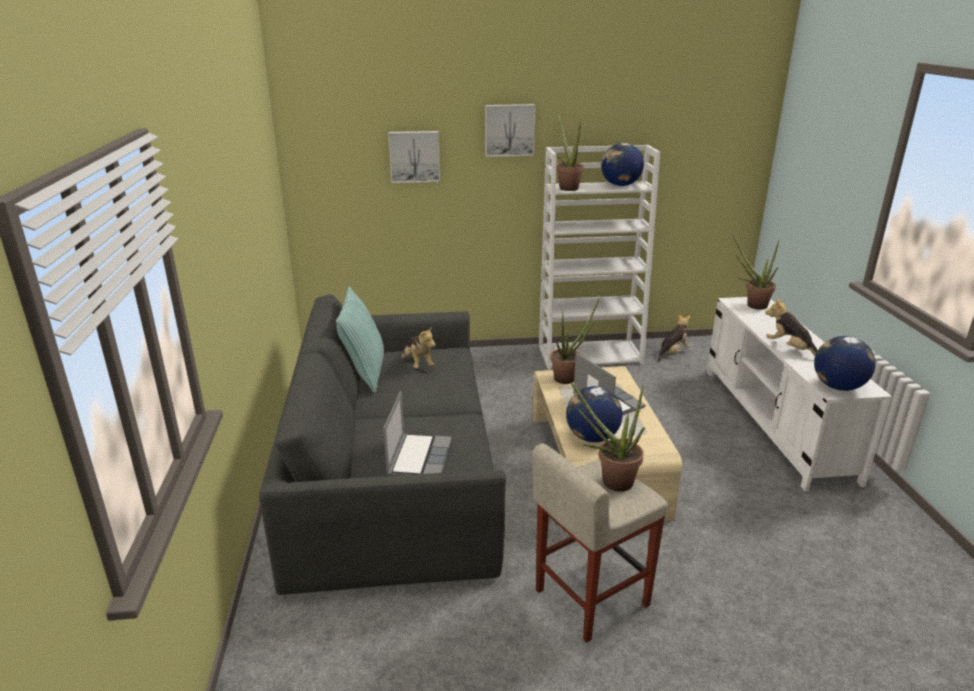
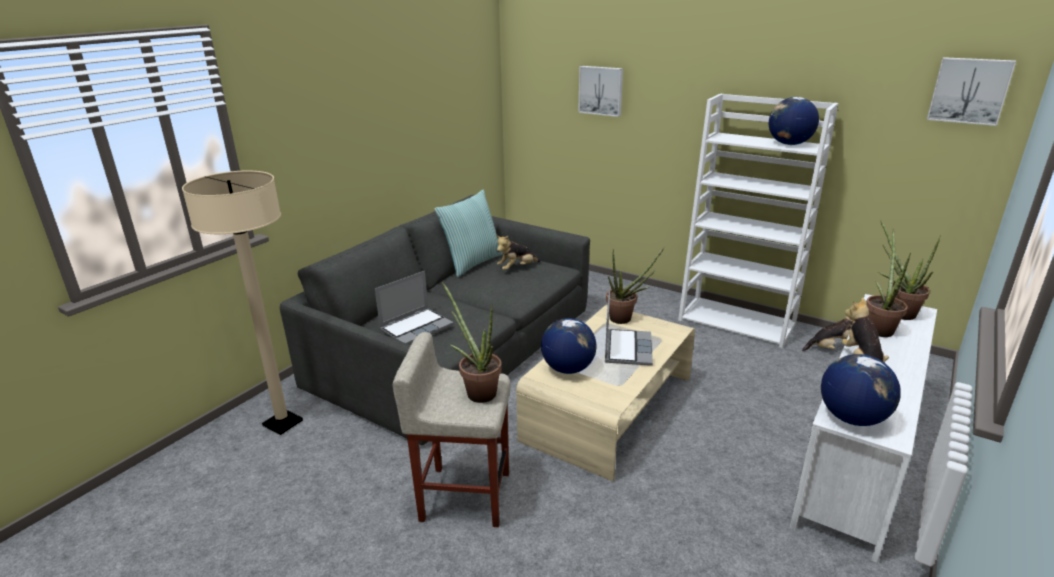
camera: 40 degrees right, 0 degrees up
(315, 641) = (283, 423): none -> beige floor lamp
(417, 364) = (517, 268): plush toy -> plush toy turned 45 degrees clockwise
(509, 130) = (688, 73): picture -> picture (969, 90)
(566, 187) = (727, 138): potted plant -> potted plant (878, 328)

